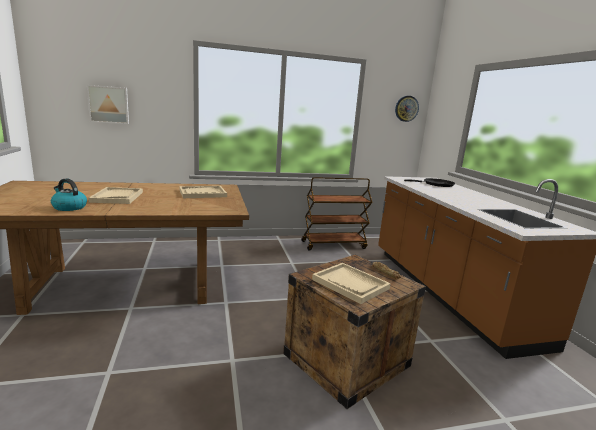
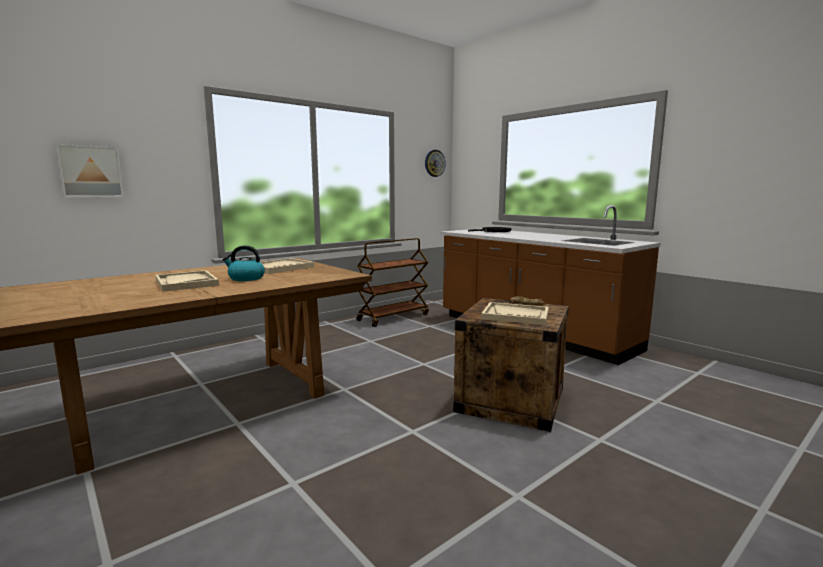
camera: 25 degrees left, 5 degrees down
(69, 207) = (149, 298): kettle -> kettle (246, 278)

